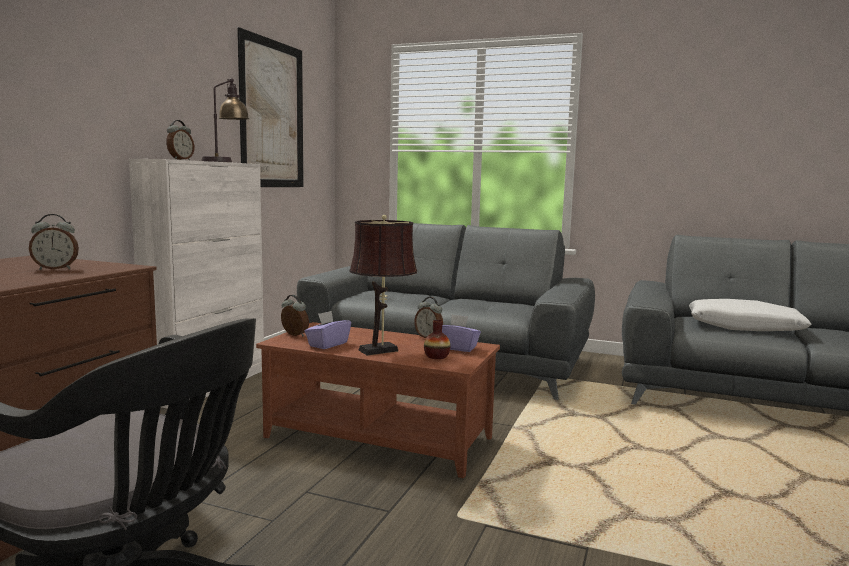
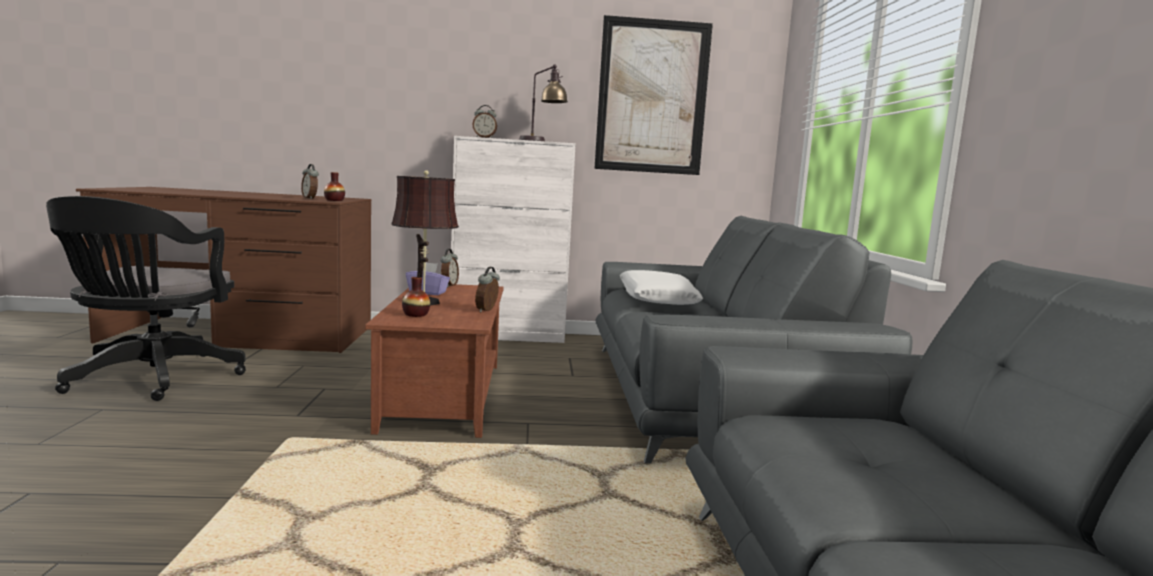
camera: 65 degrees right, 0 degrees up
(103, 265) = (334, 200): none -> vase
(457, 348) = (456, 318): purple tissue box -> none
(744, 327) = (886, 466): white pillow -> white pillow (656, 299)

